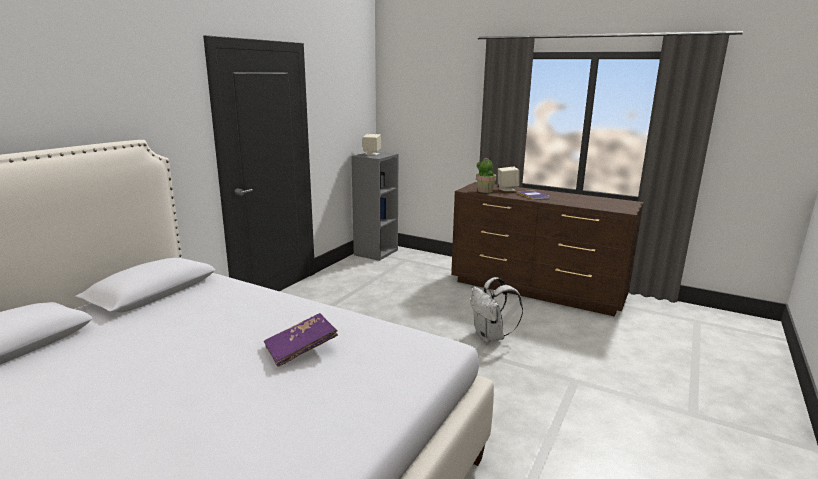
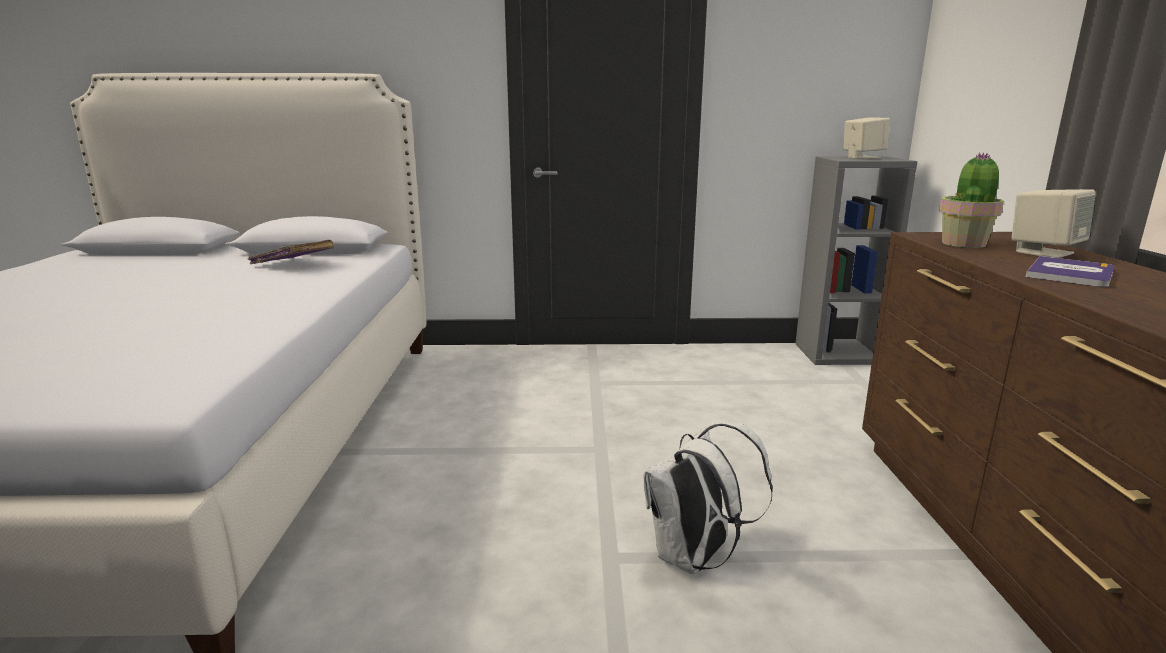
camera: 60 degrees right, 0 degrees up
(301, 349) = (155, 322): purple book -> purple book (293, 265)

